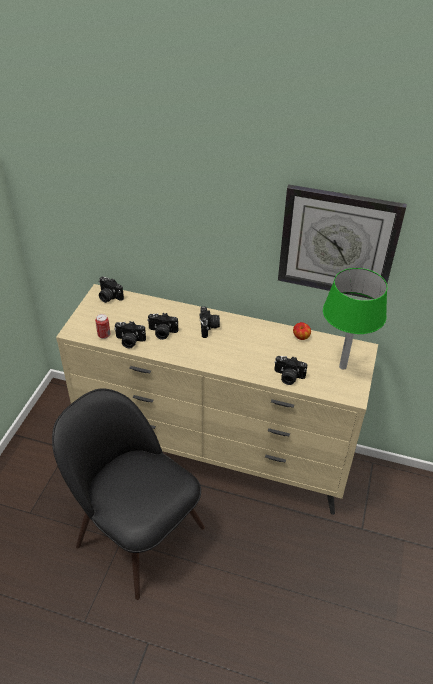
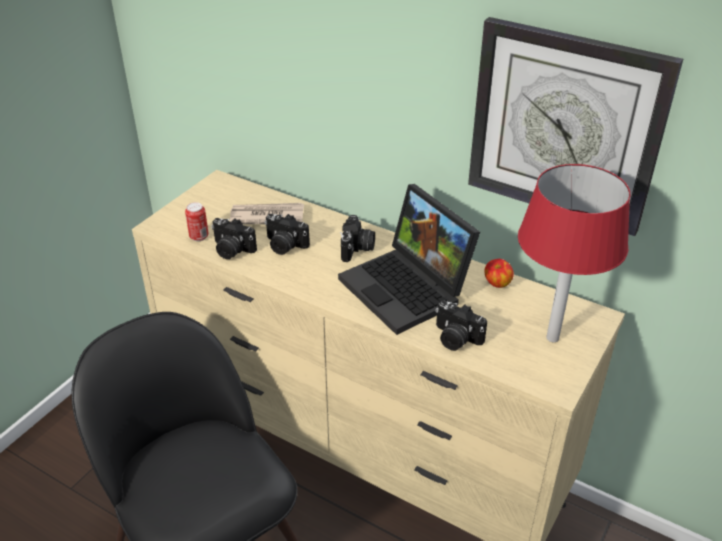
camera: 15 degrees right, 5 degrees down
(109, 297) = (229, 188): camera -> none
(142, 314) = (266, 216): none -> newspaper
(250, 349) = (408, 289): none -> laptop
(342, 367) = (552, 338): green table lamp -> red table lamp

